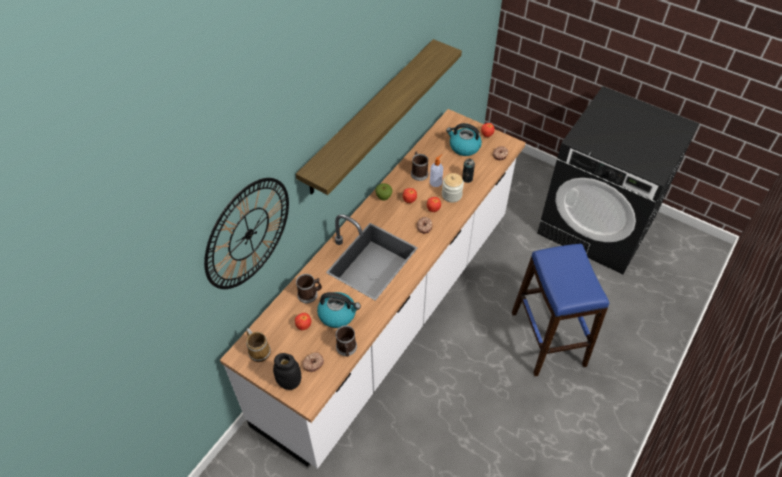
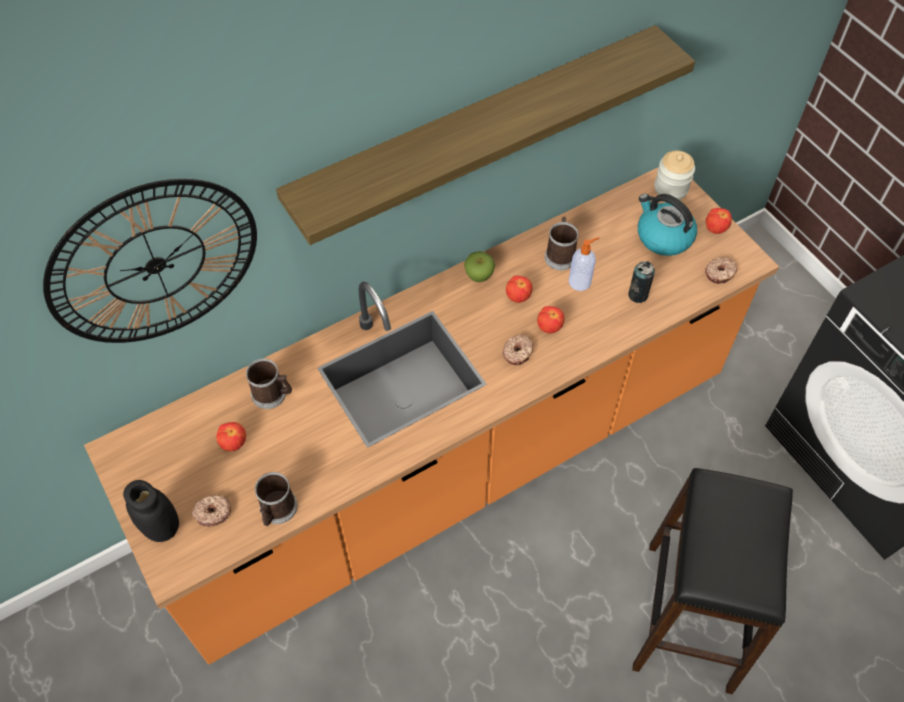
camera: 25 degrees right, 5 degrees up
(259, 350) = (147, 455): mug -> none
(338, 314) = (296, 446): kettle -> none
(391, 315) = (452, 467): white counter -> orange counter
(451, 195) = (594, 314): jar -> jar (671, 188)
(548, 339) = (689, 616): blue stool -> black stool

